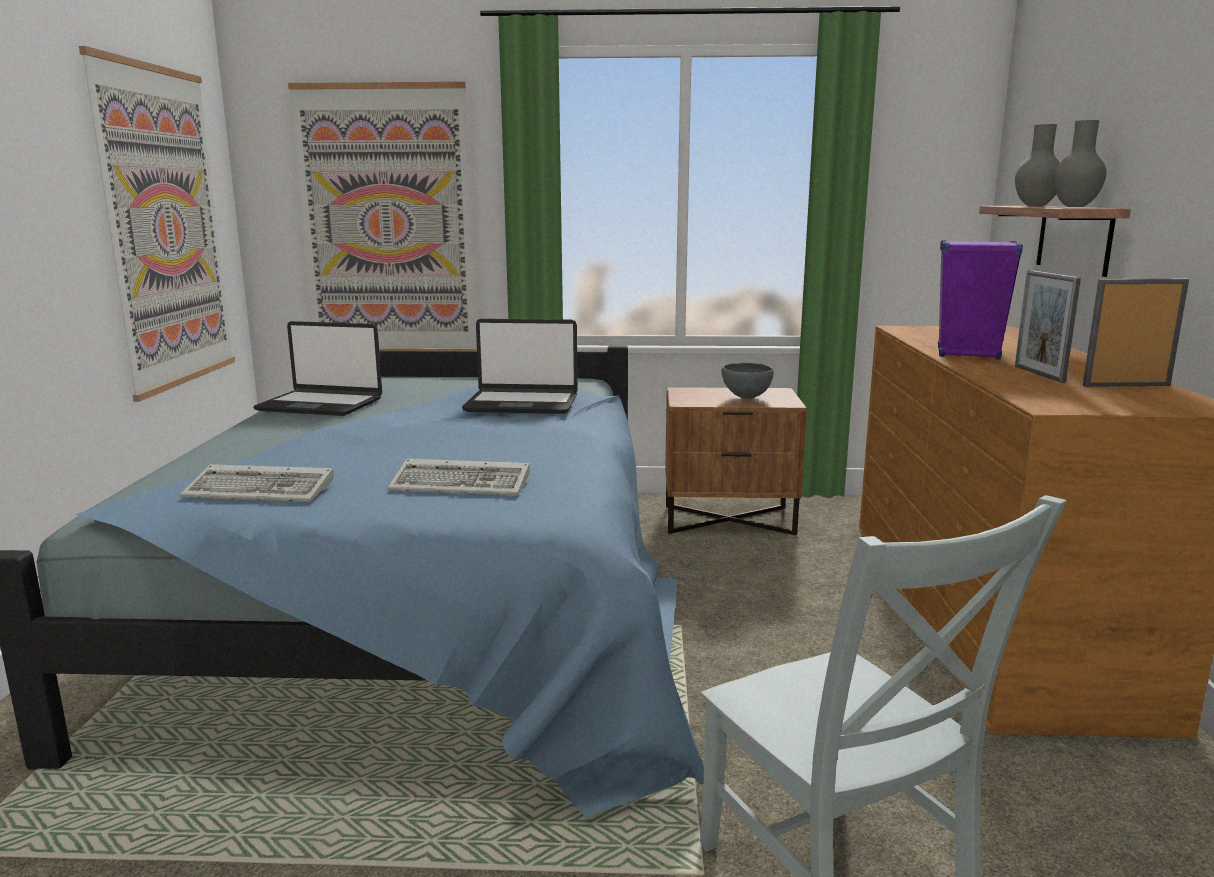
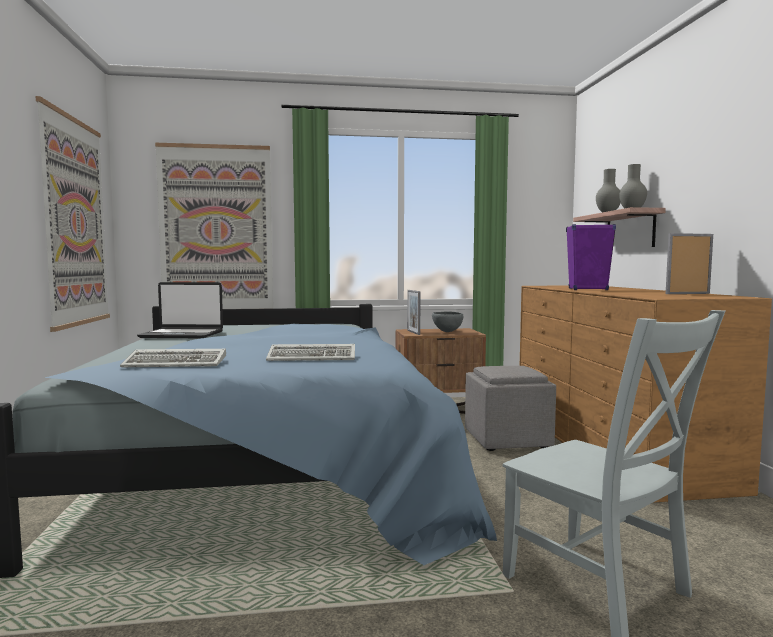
camera: 10 degrees left, 10 degrees down
(522, 404) = (319, 329): laptop -> none
(815, 587) = (506, 439): none -> grey ottoman
(1039, 374) = (636, 292): picture frame -> picture frame (413, 332)

